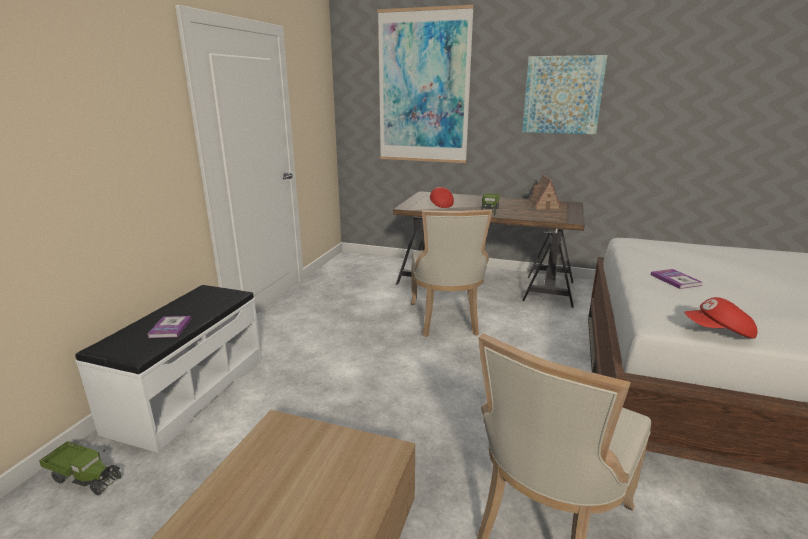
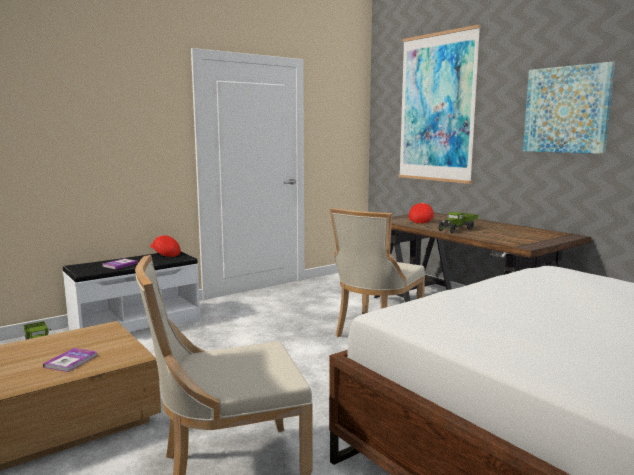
camera: 35 degrees right, 10 degrees down
(544, 206) = (529, 234): toy house -> none
(675, 280) = (500, 296): book -> book (71, 361)
(718, 332) = (423, 328): red cap -> red cap (164, 254)

